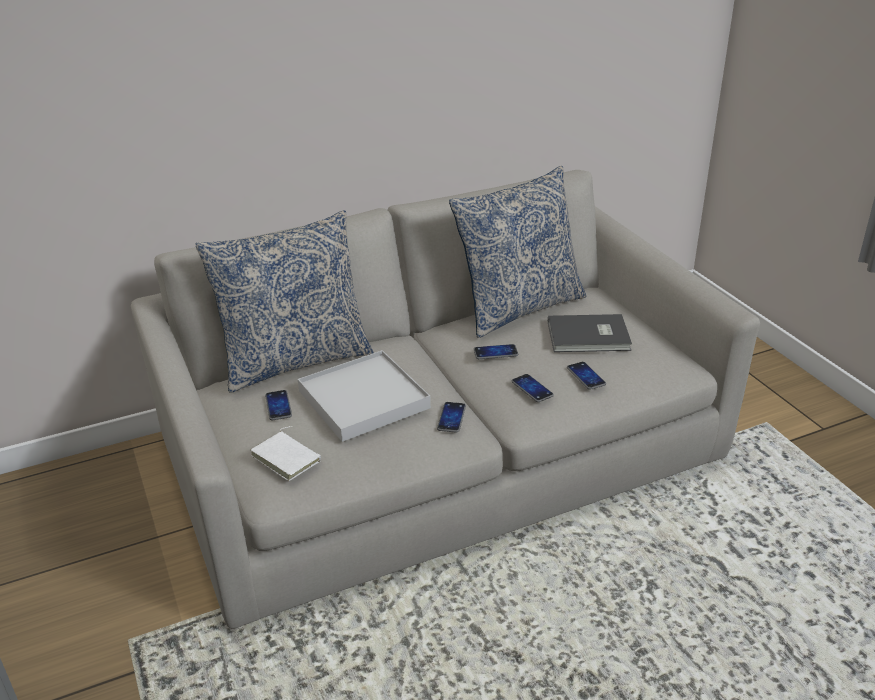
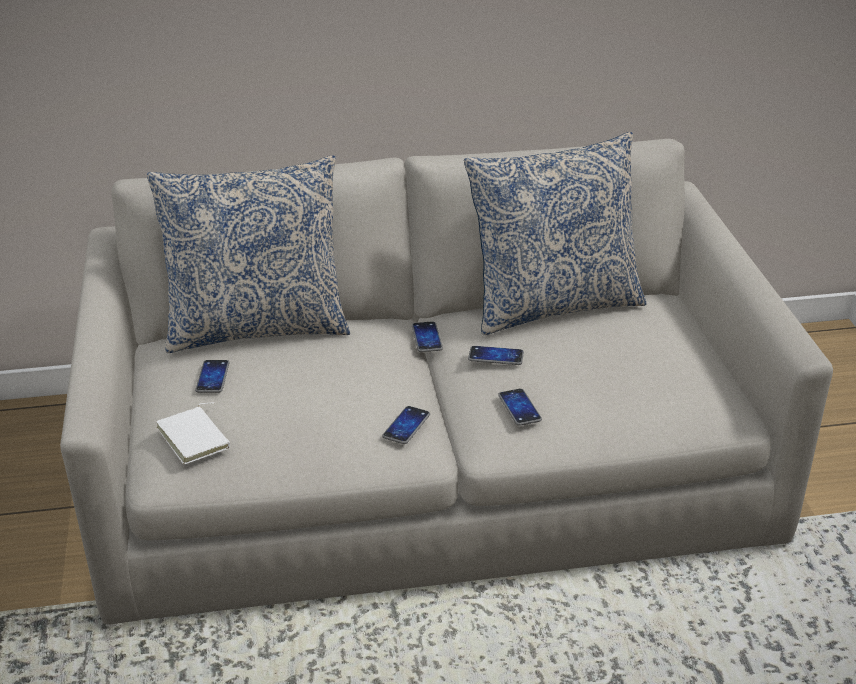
camera: 15 degrees right, 0 degrees up
(364, 399) = (312, 386): white tray -> none
(586, 376) = (594, 404): phone -> phone (427, 338)
(589, 337) = (623, 356): grey book -> none

